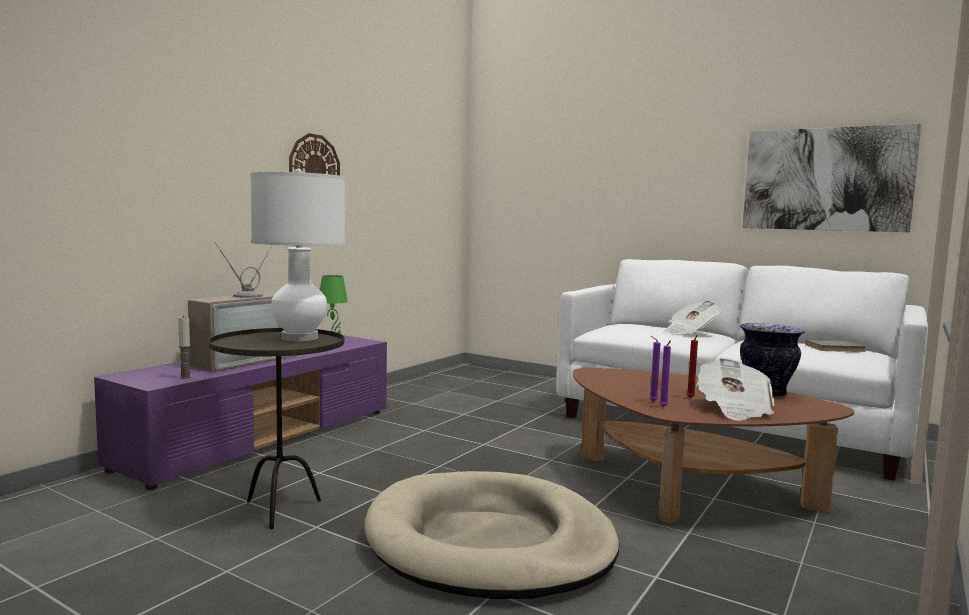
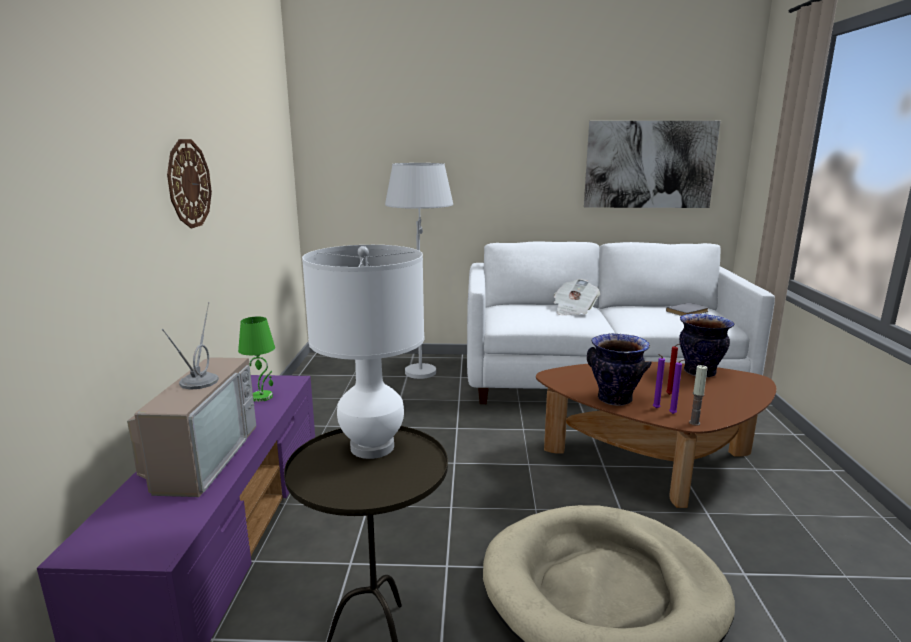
camera: 30 degrees left, 10 degrees up
(185, 377) = (180, 521): candle -> candle (694, 423)
(550, 385) = (422, 366): none -> white floor lamp
(621, 390) = (614, 399): none -> vase
(734, 409) = (715, 402): newspaper -> none

